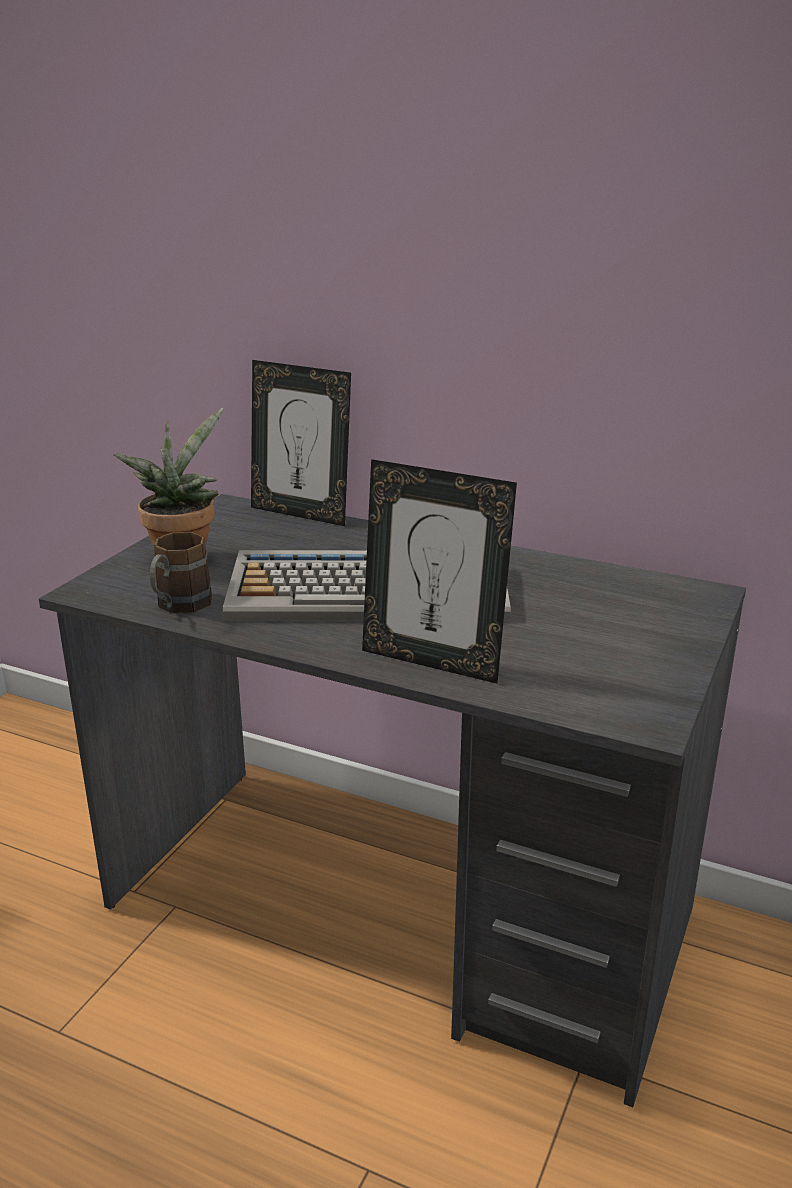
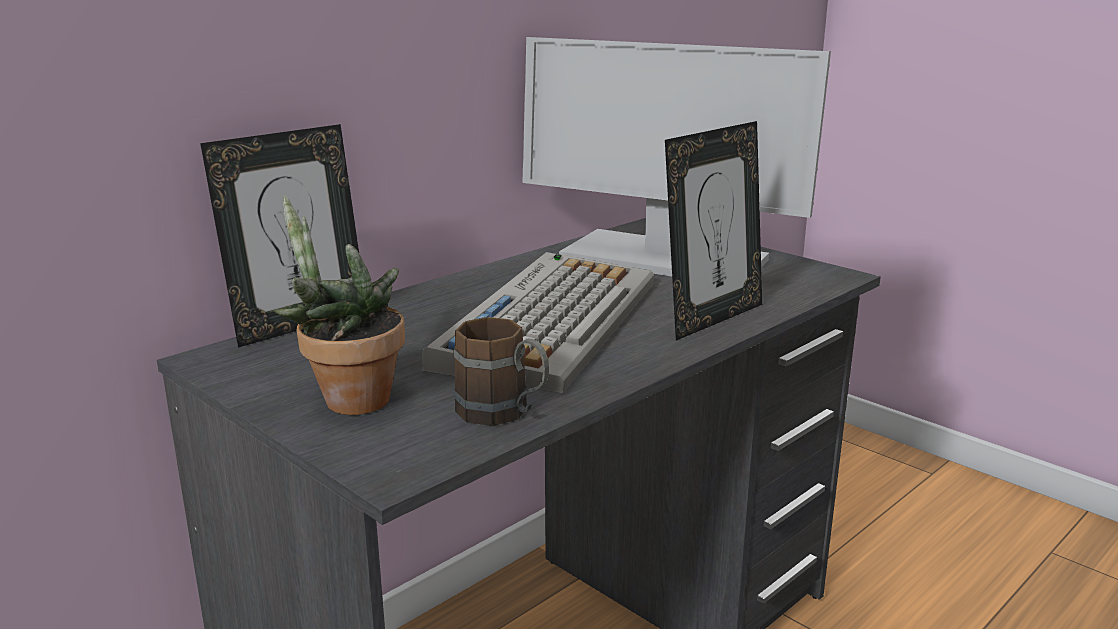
camera: 70 degrees left, 5 degrees down
(594, 615) = (661, 259): none -> monitor

